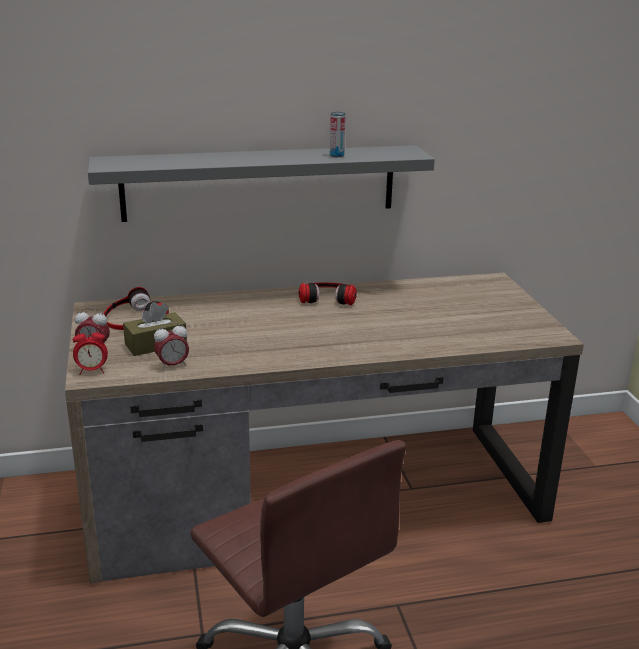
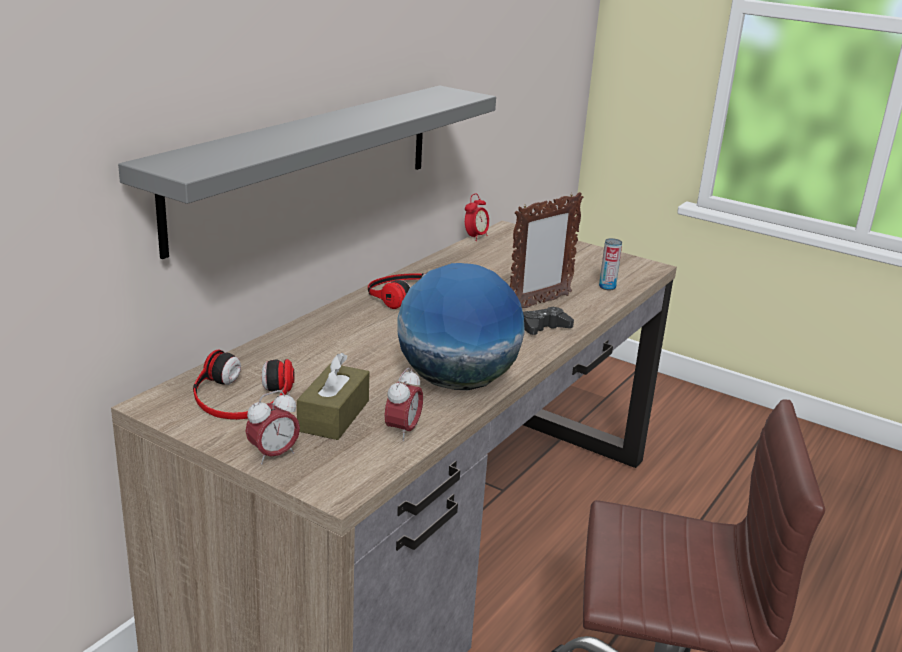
camera: 45 degrees left, 0 degrees up
(92, 371) = (325, 480): alarm clock -> alarm clock (475, 237)
(253, 354) = (457, 382): none -> globe
(337, 155) = (406, 108): can -> can (607, 287)
(376, 346) = (544, 327): none -> black game controller
(406, 331) = (539, 303): none -> picture frame

